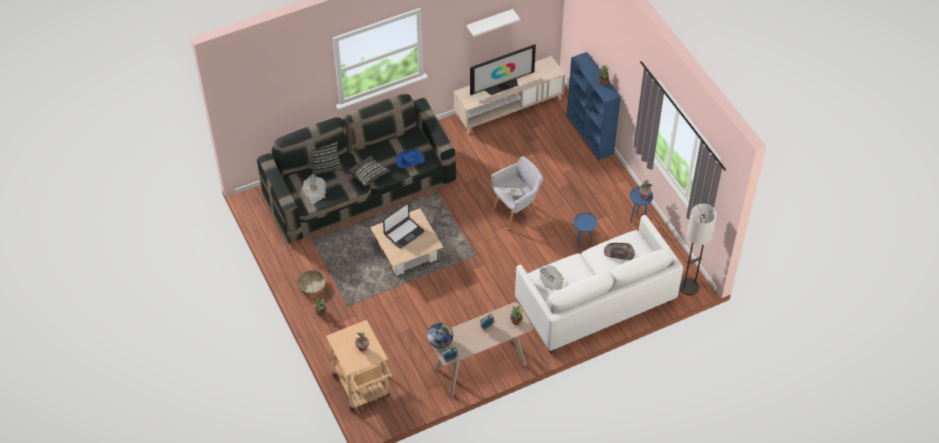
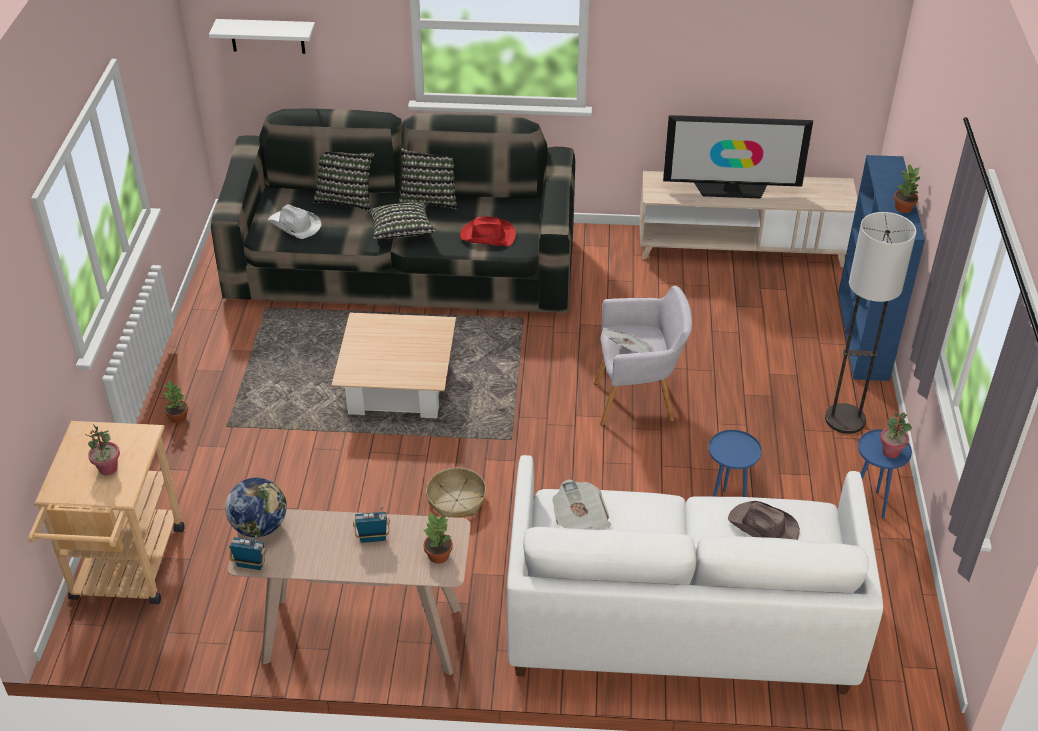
camera: 30 degrees right, 10 degrees down
(312, 285) = (202, 372): basket -> basket (456, 500)
(315, 193) = (294, 225): newspaper -> white hat
(366, 150) = (430, 199): none -> pillow
(403, 233) = (396, 342): laptop -> none
(409, 160) = (487, 235): blue hat -> red hat
(489, 23) = (733, 44): white shelf -> white shelf (267, 36)
(689, 287) = (904, 680): floor lamp -> floor lamp (844, 419)

